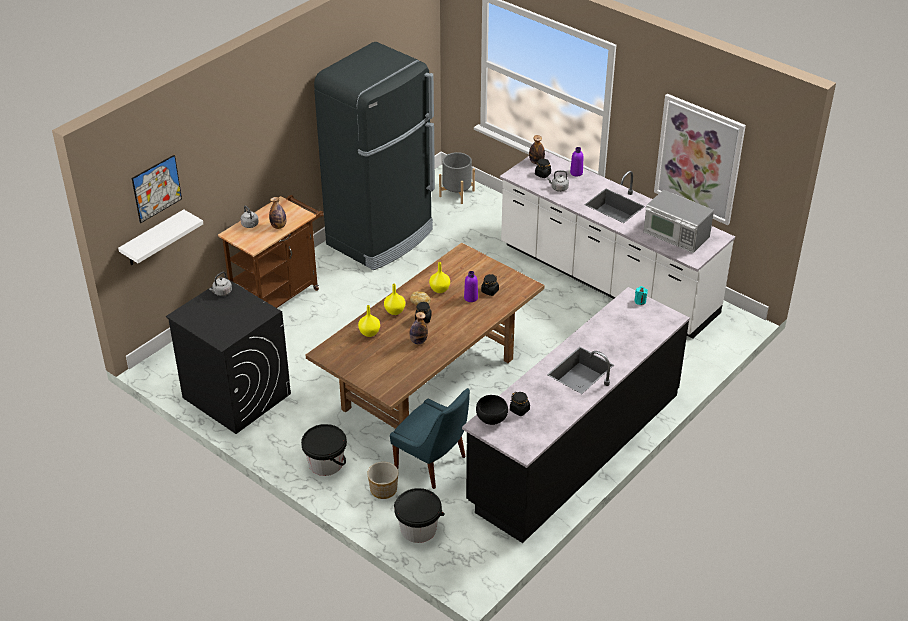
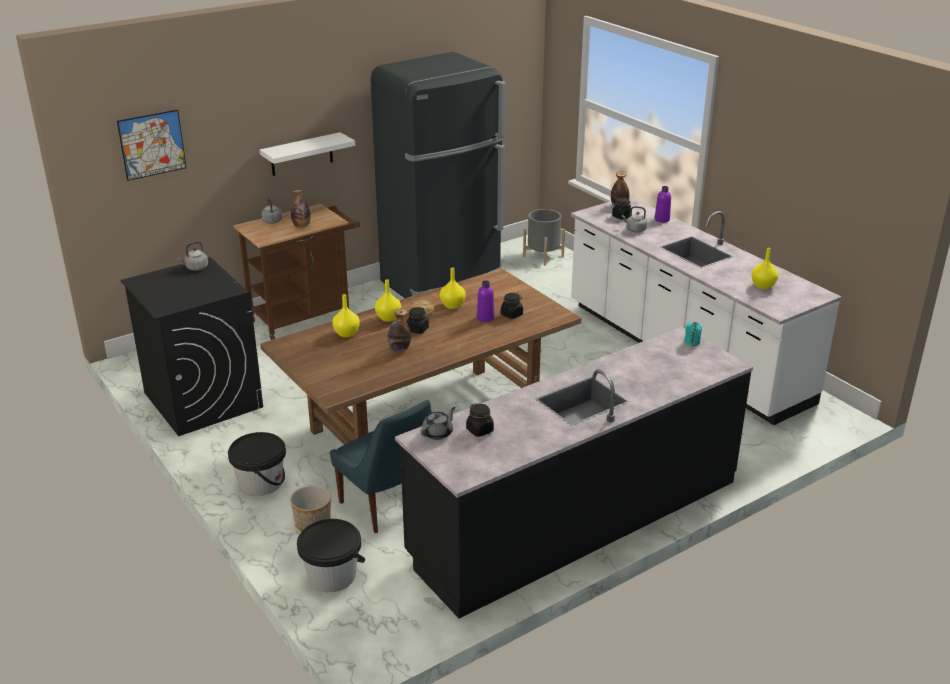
camera: 15 degrees right, 10 degrees down
(153, 239) = (145, 206): white shelf -> white shelf (301, 154)
(491, 418) = (438, 433): black bowl -> grey teapot
(676, 235) = (763, 286): microwave -> yellow vase
(699, 159) = (805, 198): picture -> none

